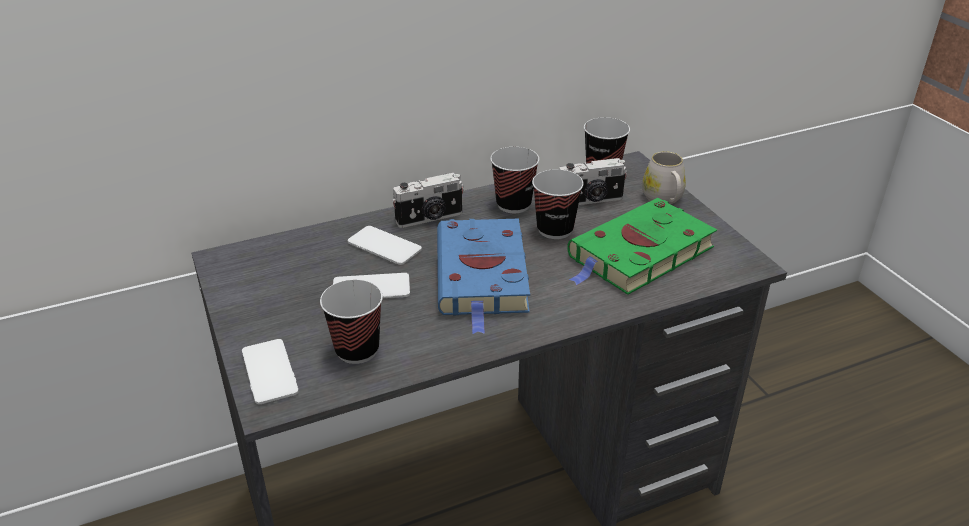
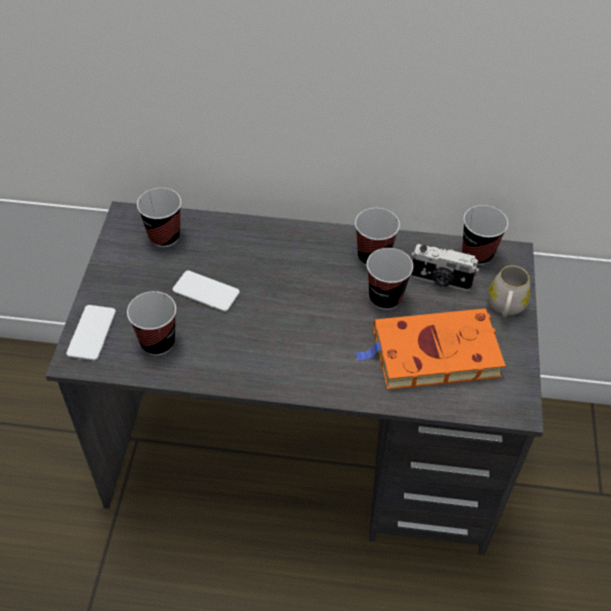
camera: 30 degrees right, 15 degrees up
(281, 260) = (164, 236): none -> cup
(384, 246) = (244, 255): phone -> none
(430, 218) = (297, 243): camera -> none
(482, 276) = (292, 318): blue book -> none
(638, 254) = (432, 354): green book -> orange book

